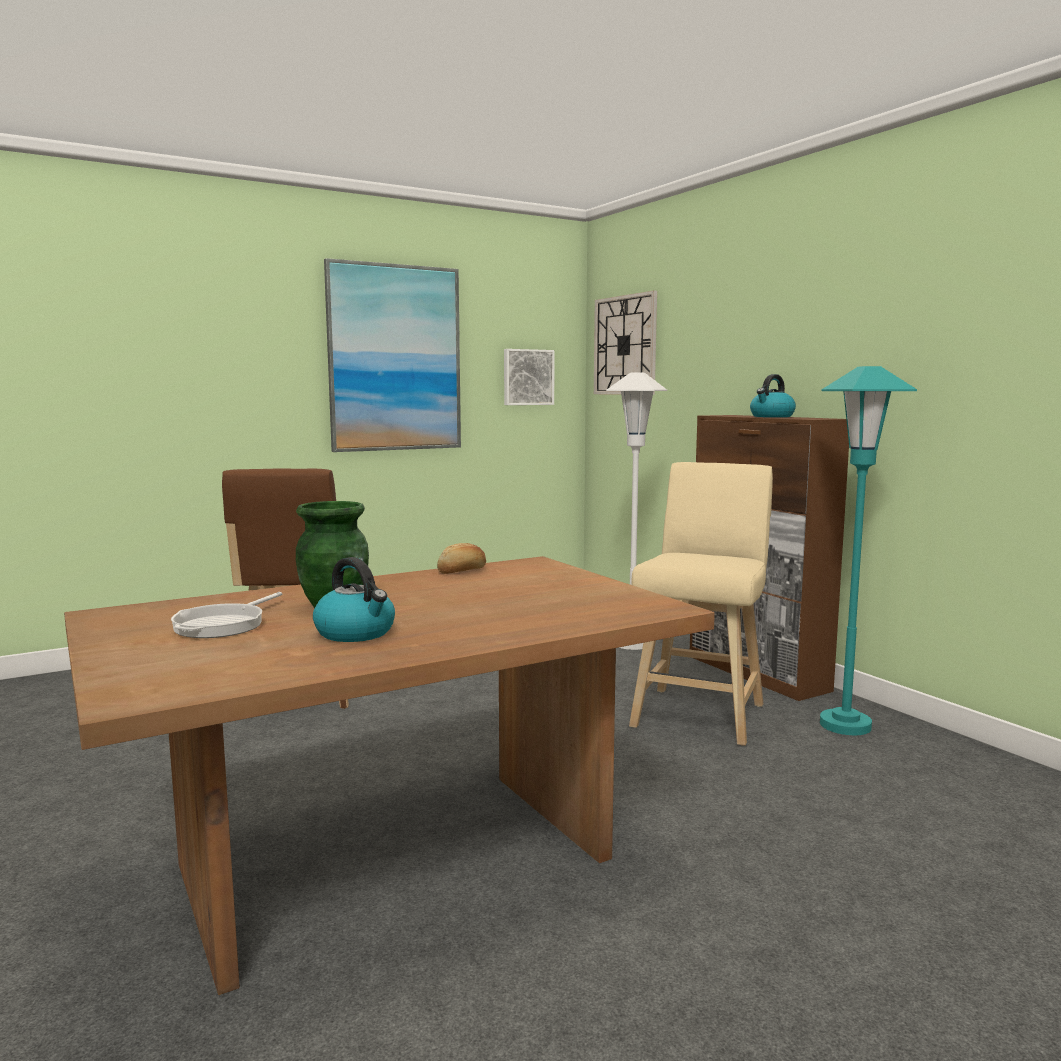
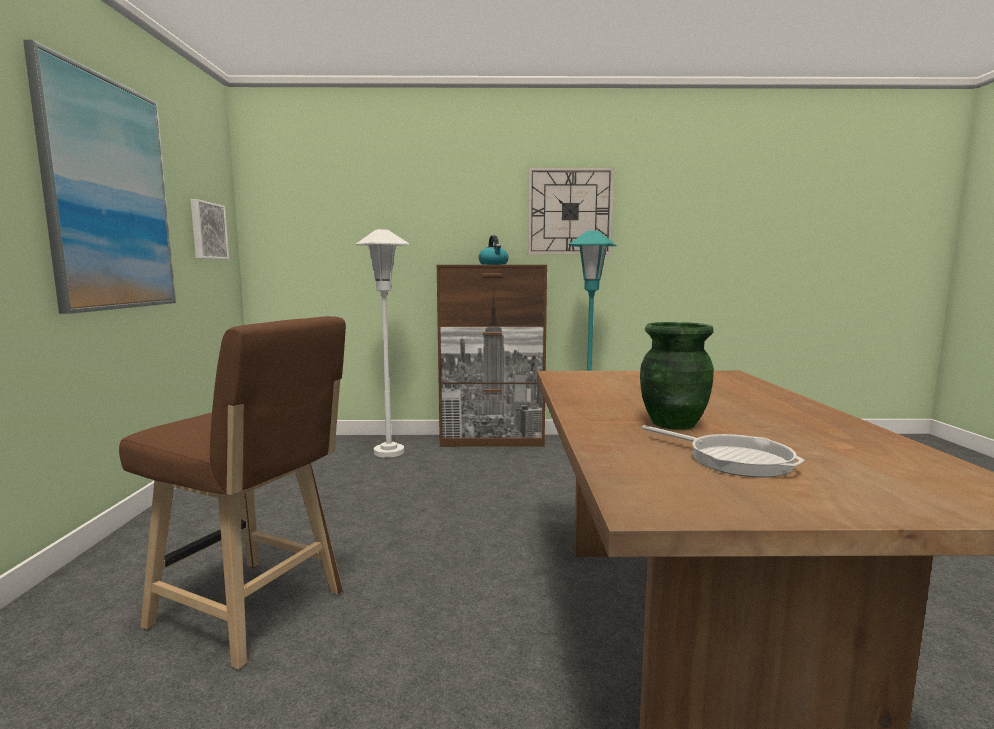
camera: 60 degrees left, 0 degrees up
(356, 633) = (779, 427): kettle -> none
(462, 571) = (570, 387): bread -> none
(625, 345) = (299, 207): wall clock -> wall clock (570, 211)
(700, 712) = (532, 470): beige stool -> none

